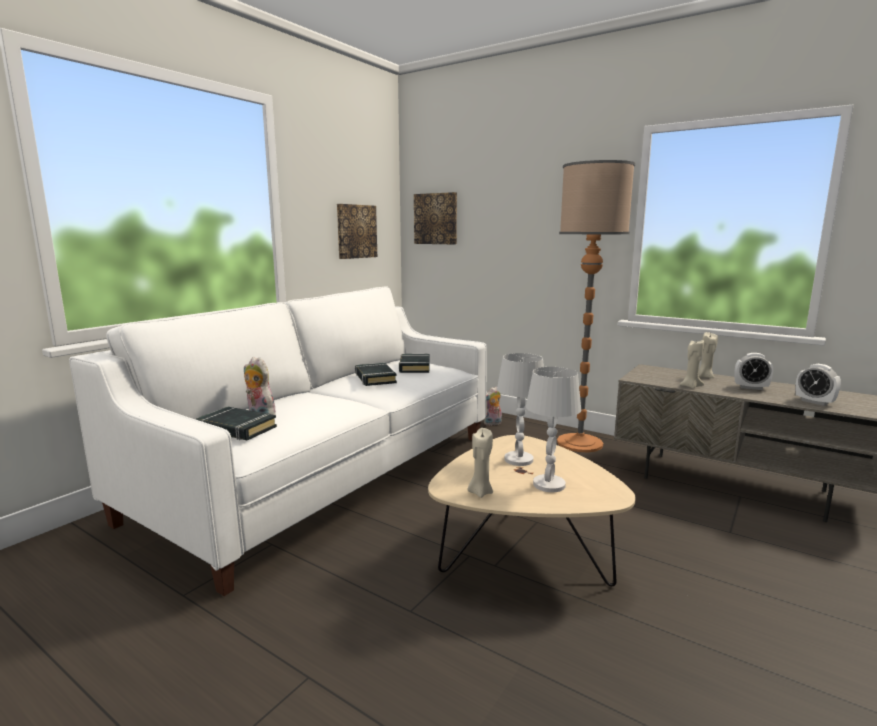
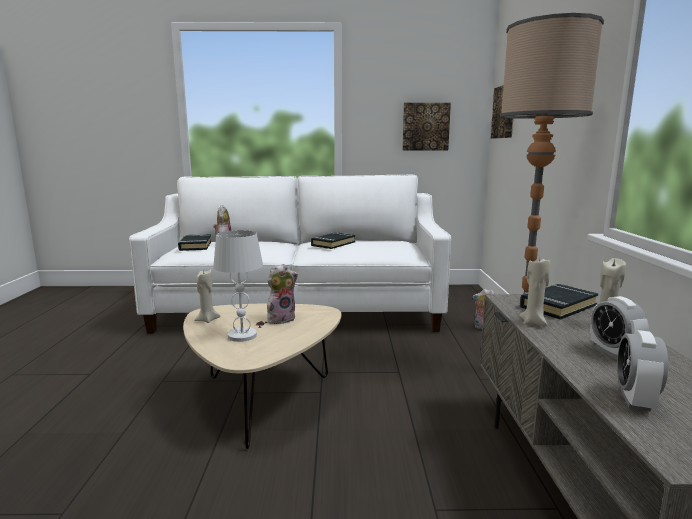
camera: 55 degrees right, 0 degrees up
(414, 367) = (382, 244): black book -> black book (557, 306)
(519, 460) = (281, 319): white table lamp -> plush toy

